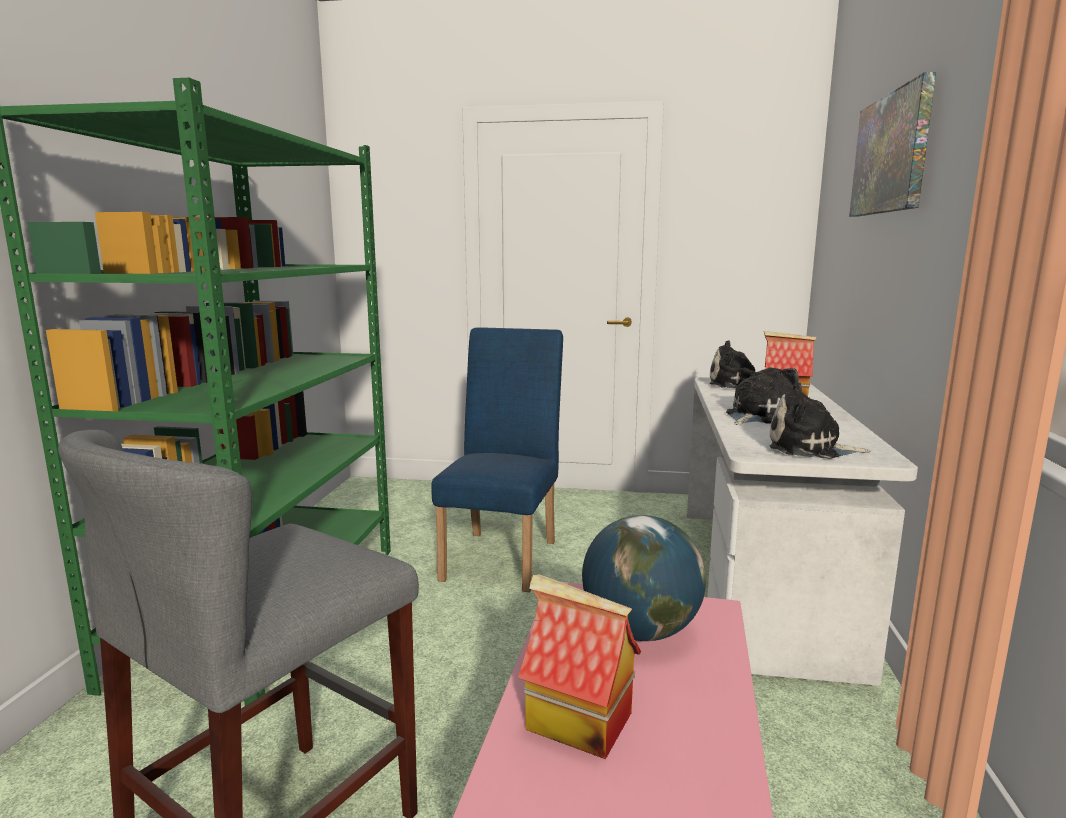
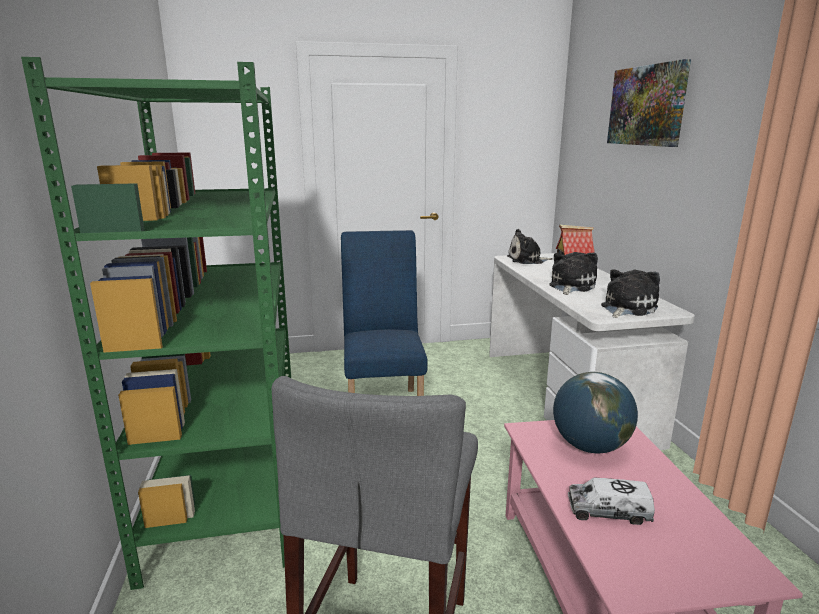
camera: 20 degrees left, 5 degrees up
(576, 721) = (608, 512): toy house -> toy truck
(809, 448) = (626, 308): plush toy -> plush toy turned 135 degrees clockwise

